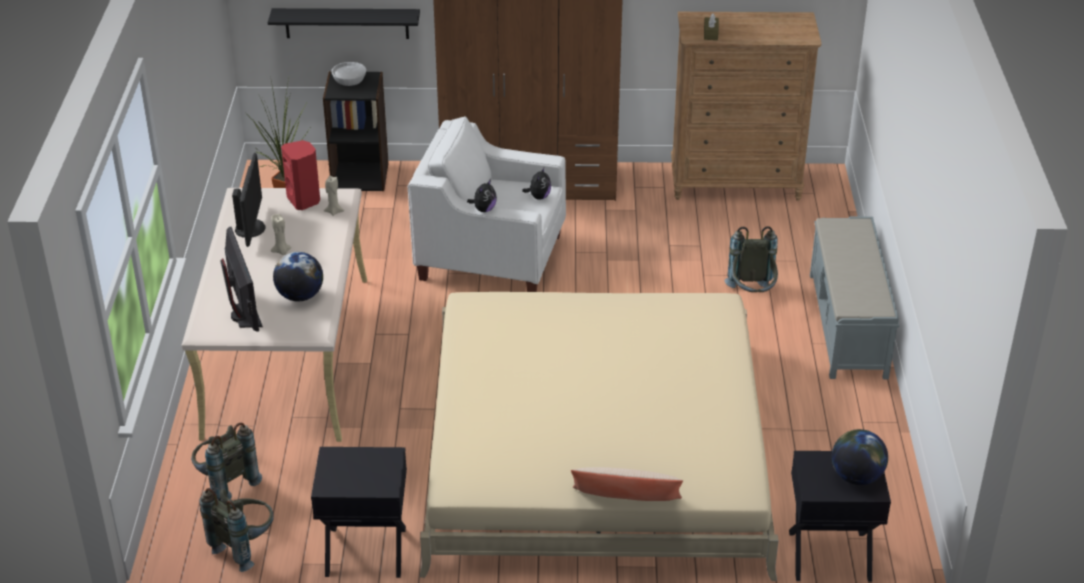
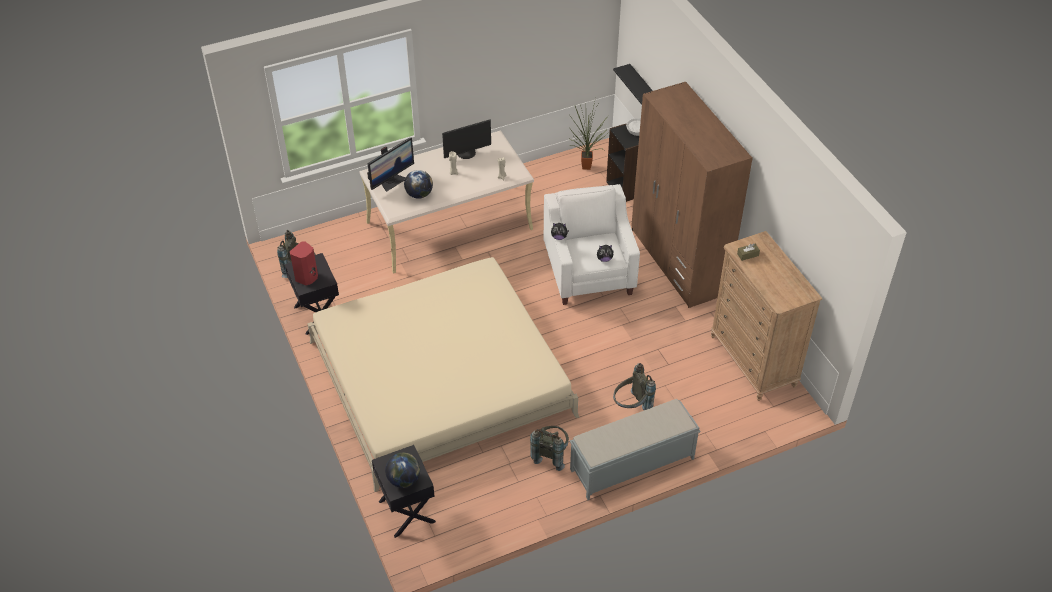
camera: 65 degrees right, 10 degrees up
(225, 483) = (341, 244): grey backpack -> grey backpack (550, 454)
(304, 200) = (505, 162): red speaker -> red speaker (307, 278)
(626, 502) = (351, 388): beige pillow -> none

